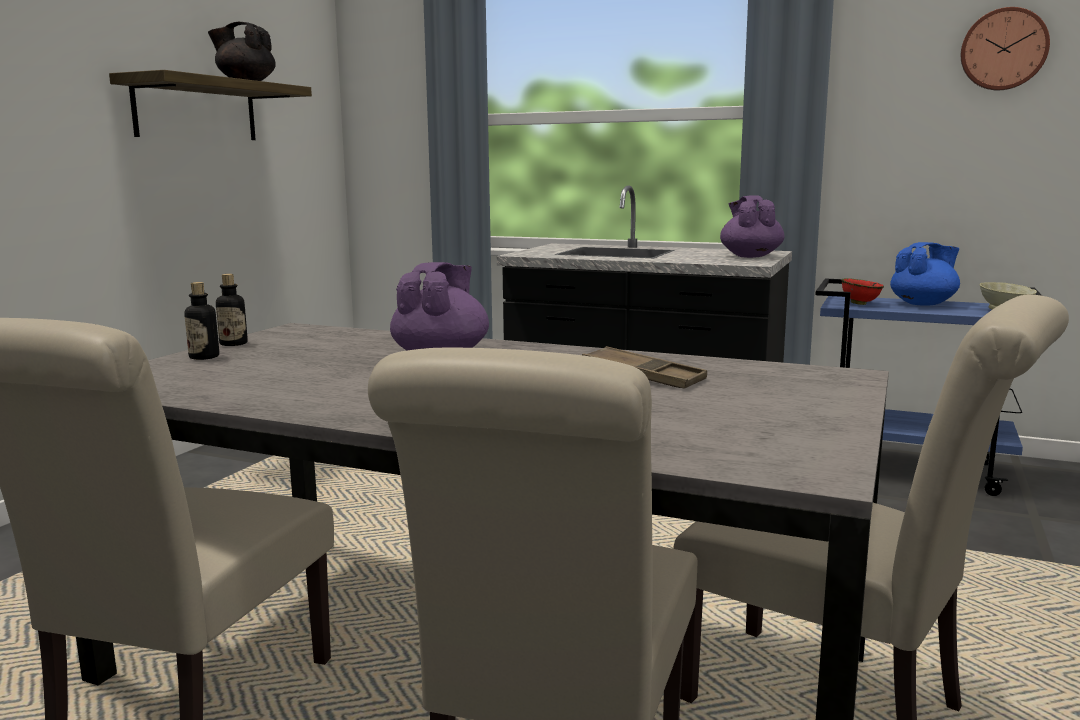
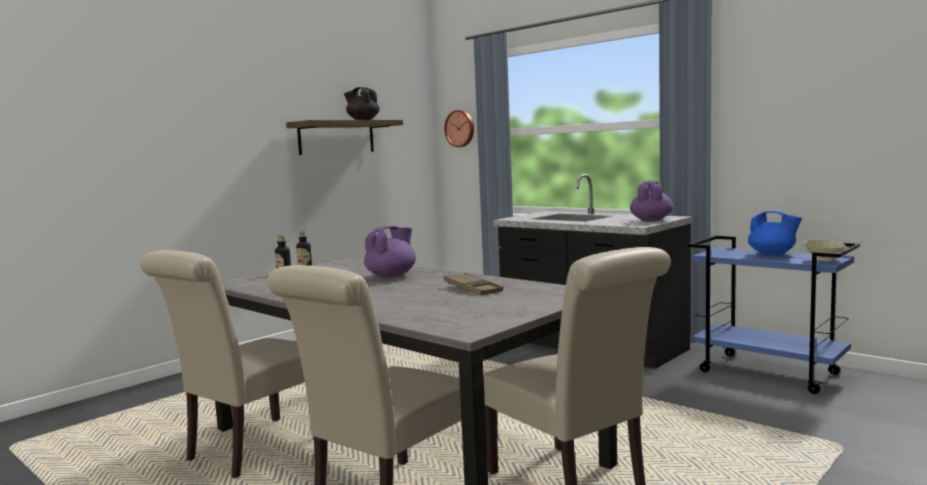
camera: 20 degrees right, 5 degrees down
(859, 304) = (725, 253): red bowl -> none
(923, 304) = (772, 254): blue teapot -> blue teapot turned 45 degrees clockwise
(1003, 49) = (834, 74): wall clock -> wall clock (460, 128)

